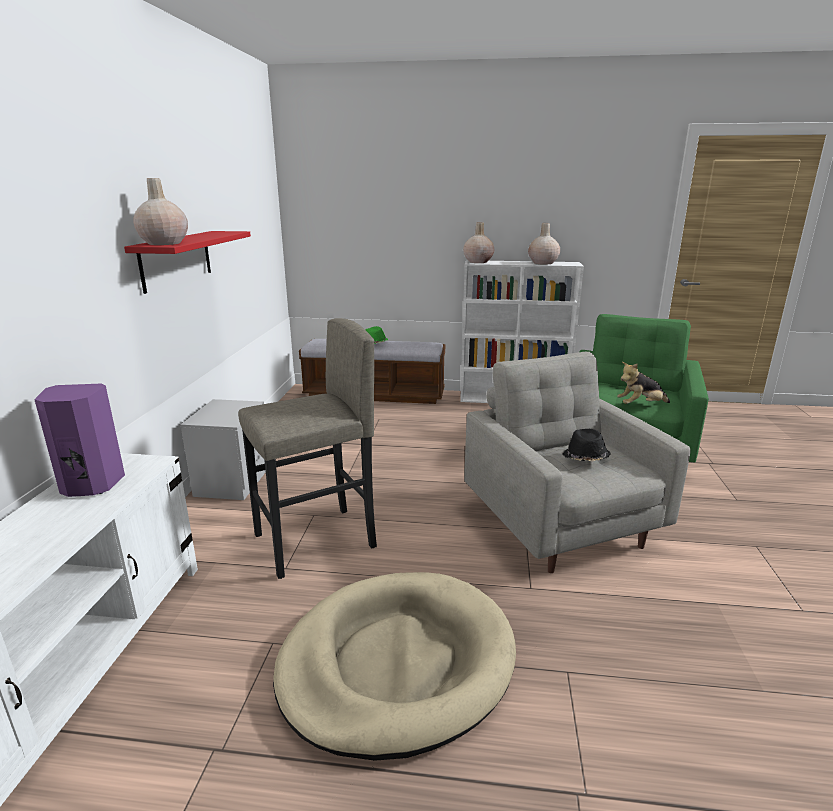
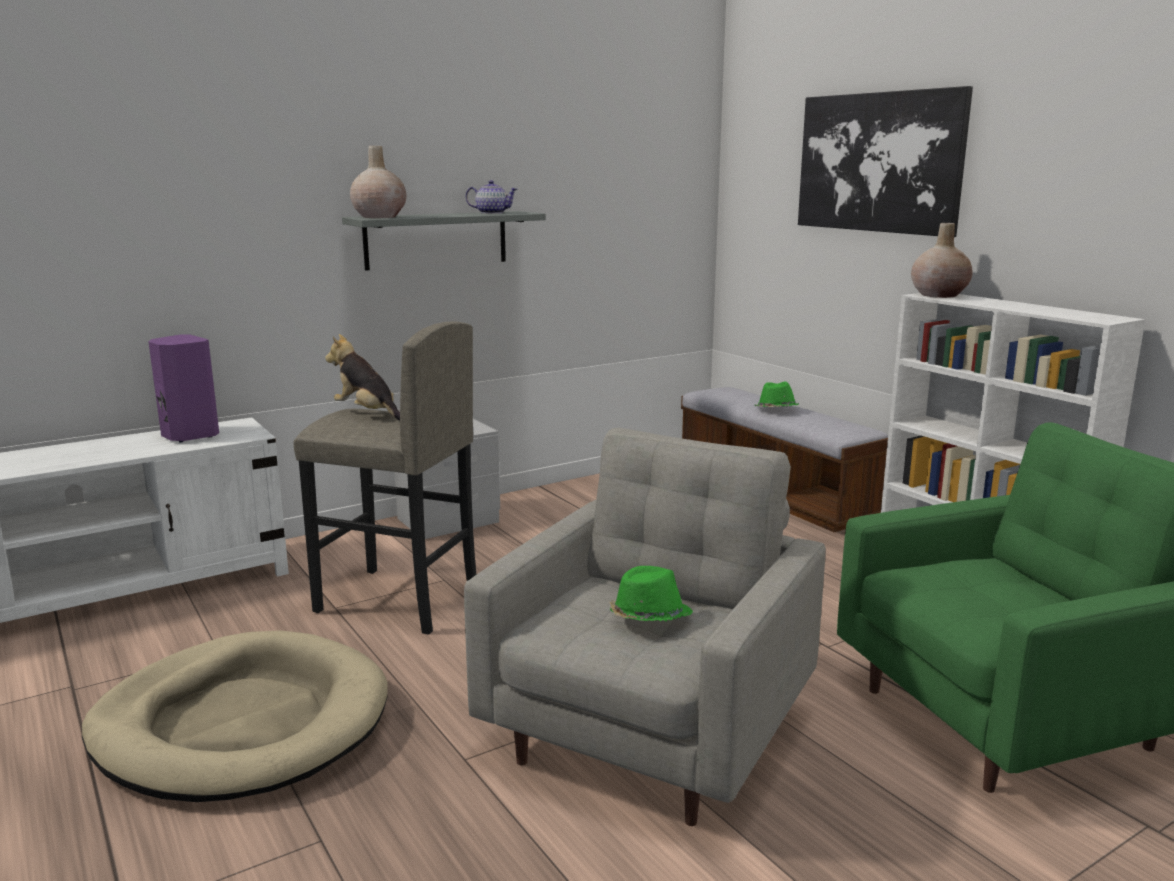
camera: 50 degrees right, 5 degrees down
(176, 260) = (436, 240): red shelf -> grey shelf
(215, 233) = (491, 213): none -> teapot
(415, 188) = (879, 162): none -> picture
(542, 263) = (1049, 311): beige vase -> none
(585, 458) = (648, 617): black hat -> green hat
(640, 405) = (954, 610): plush toy -> plush toy (368, 414)

